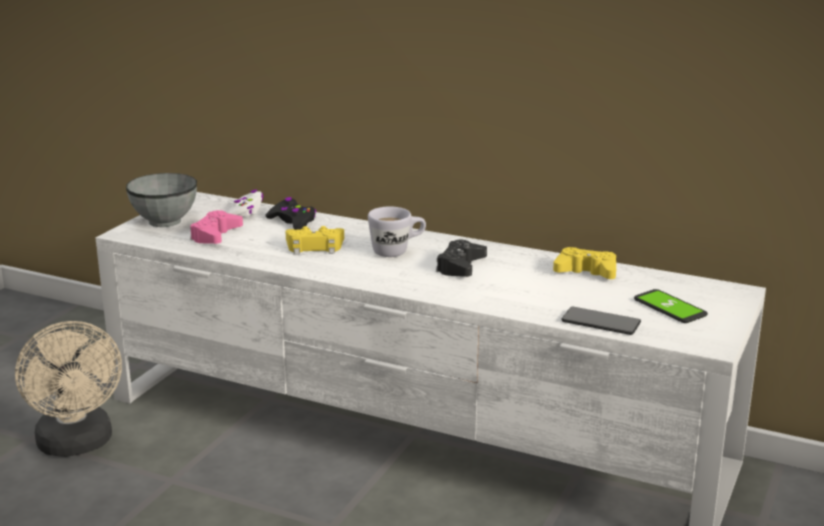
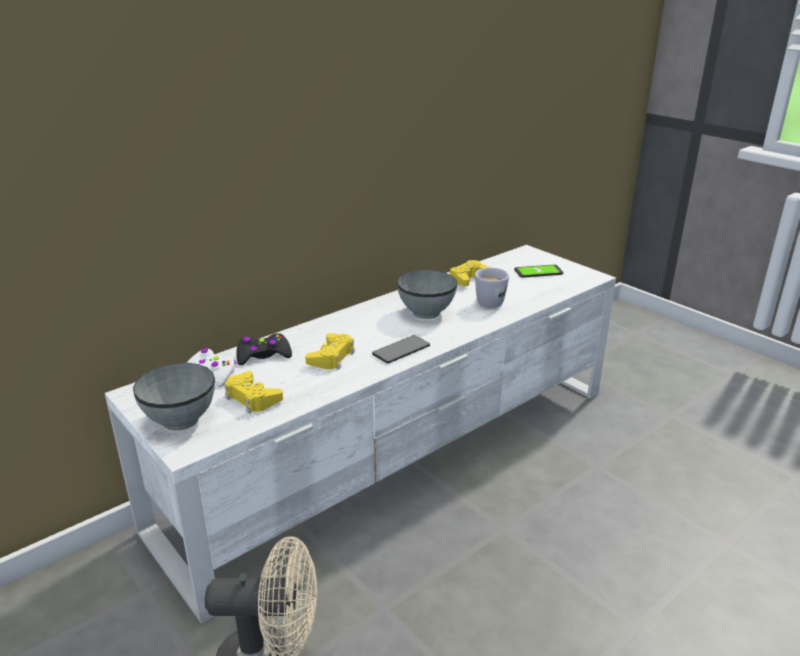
camera: 65 degrees left, 5 degrees up
(215, 235) = (252, 398): pink game controller -> yellow game controller
(397, 251) = (375, 327): white mug -> white mug (489, 301)
(460, 266) = (425, 312): black game controller -> grey bowl
(600, 322) = (547, 294): phone -> phone (401, 350)

